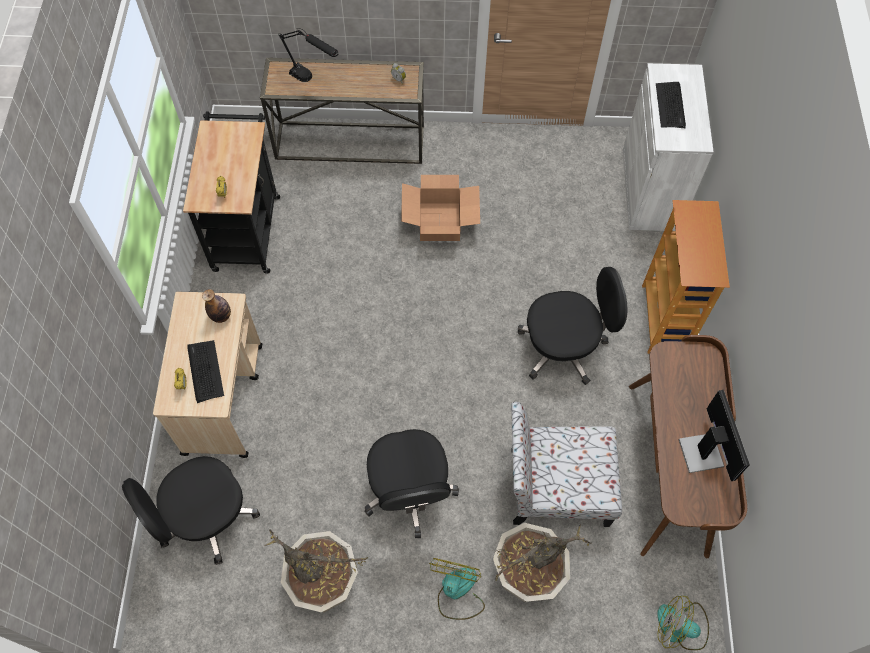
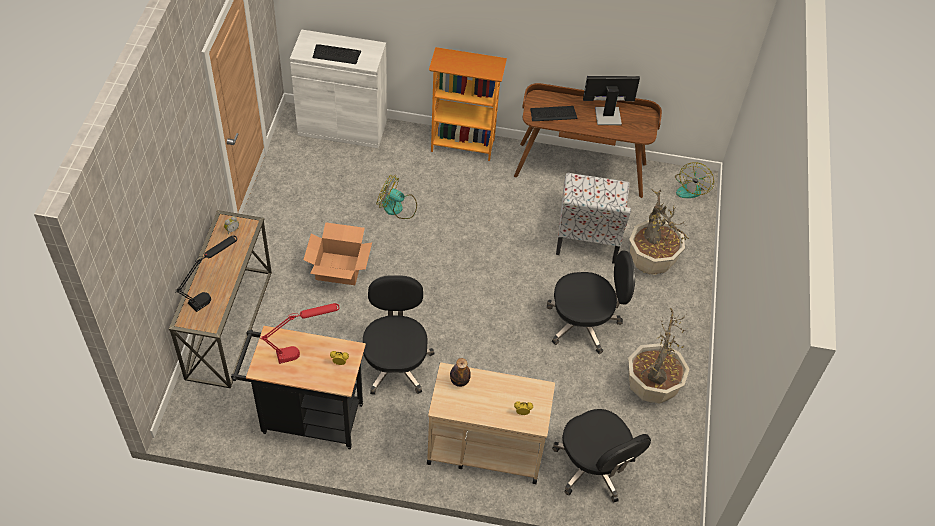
camera: 85 degrees left, 10 degrees down
(205, 371) = (511, 396): keyboard -> keyboard (553, 114)
(235, 160) = (303, 351): none -> red table lamp
(457, 591) = (662, 305): fan -> fan (397, 207)
(563, 347) = (476, 208): black office chair -> black office chair (395, 363)

